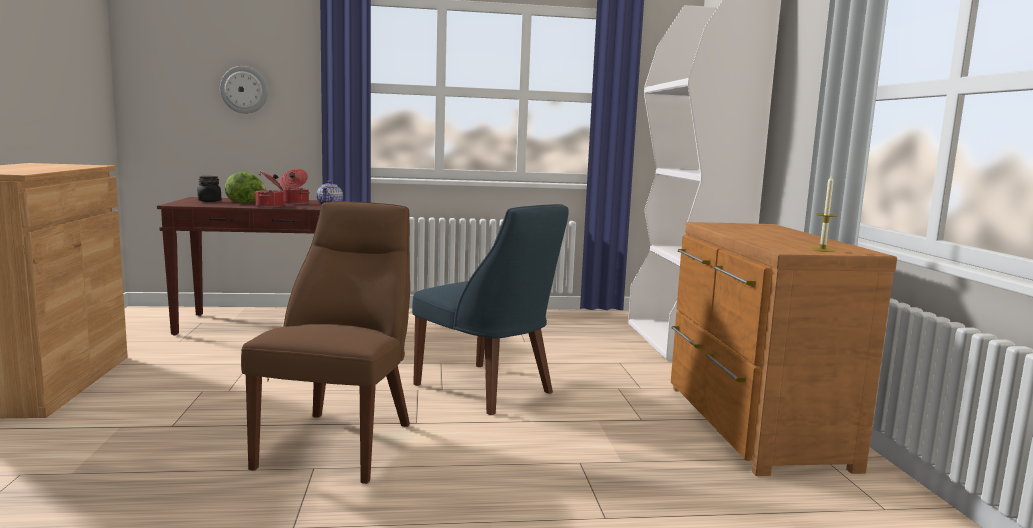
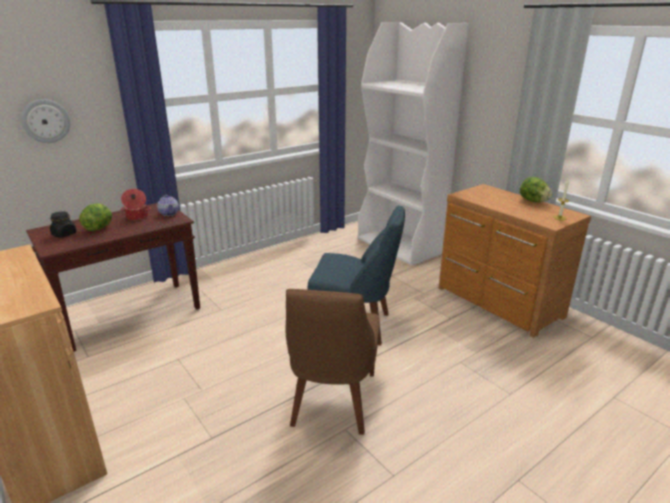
camera: 30 degrees left, 15 degrees up
(270, 206) = (132, 229): cooking pot -> none
(341, 442) = (332, 402): brown chair -> brown chair turned 150 degrees counterclockwise
(818, 238) = (533, 201): none -> lettuce

